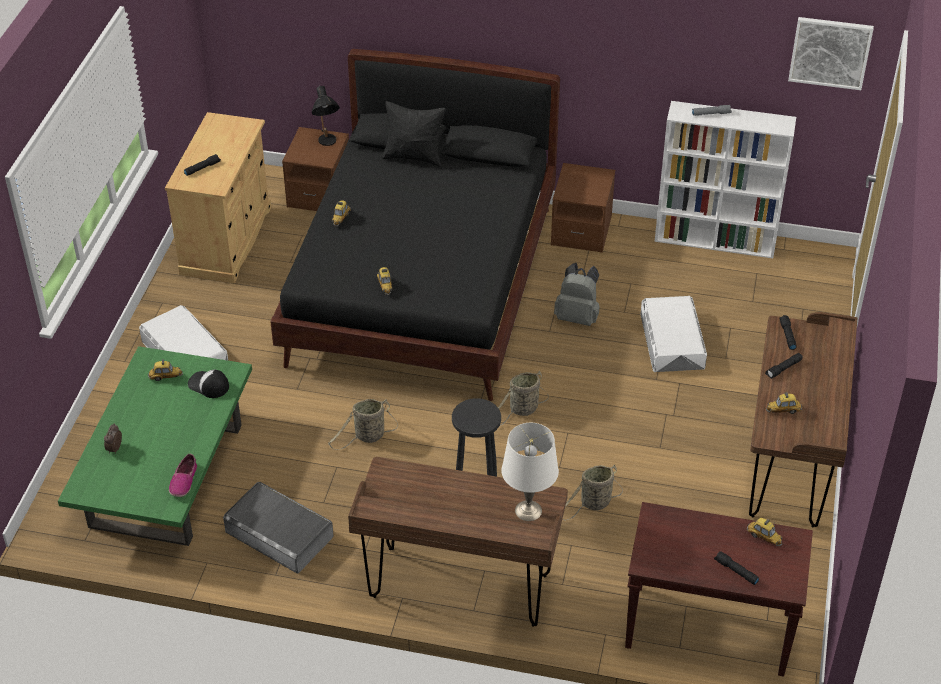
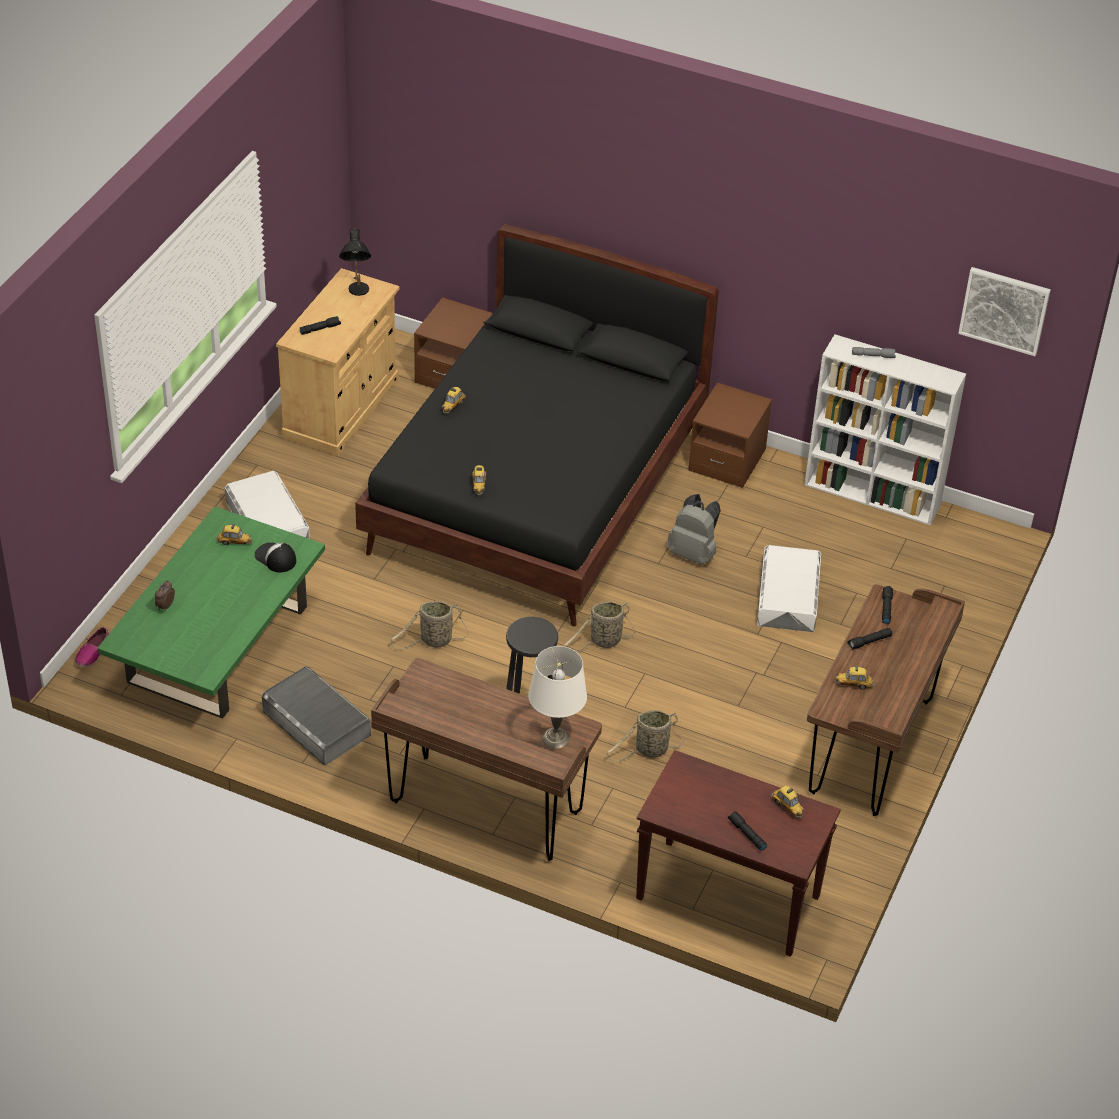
camera: 10 degrees right, 0 degrees up
(184, 481) = (226, 650): shoe -> shoe (92, 653)
(327, 144) = (467, 322): black table lamp -> black table lamp (357, 294)
(414, 157) = (550, 351): black pillow -> none

